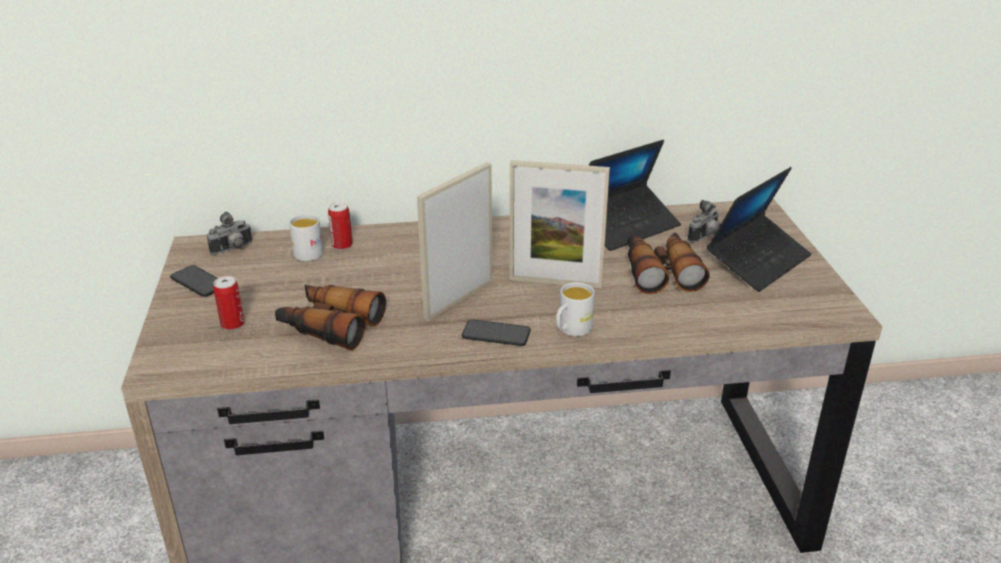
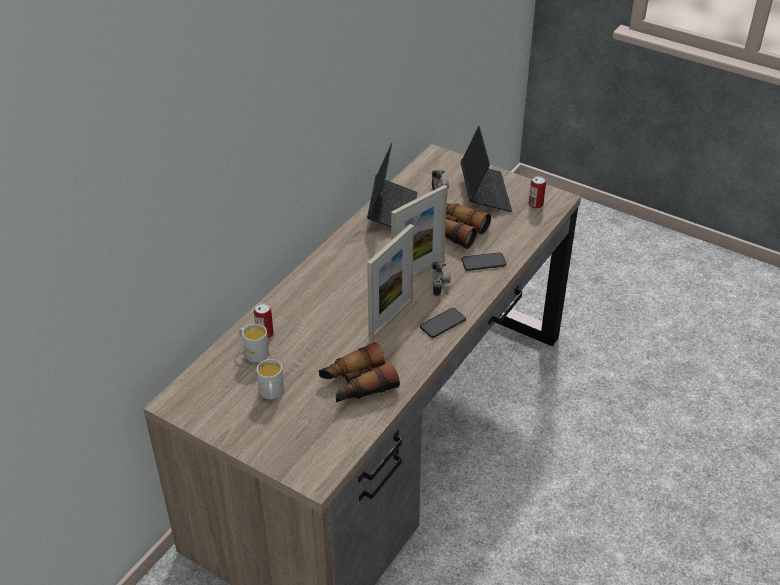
camera: 50 degrees left, 10 degrees up
(198, 282) = (229, 420): phone -> phone (483, 262)
(232, 324) = (305, 425): can -> can (535, 205)
(233, 249) = (204, 386): camera -> camera (440, 286)
(459, 299) = (391, 318): picture frame -> picture frame turned 135 degrees counterclockwise
(571, 330) = (470, 294): white mug -> white mug (271, 394)

